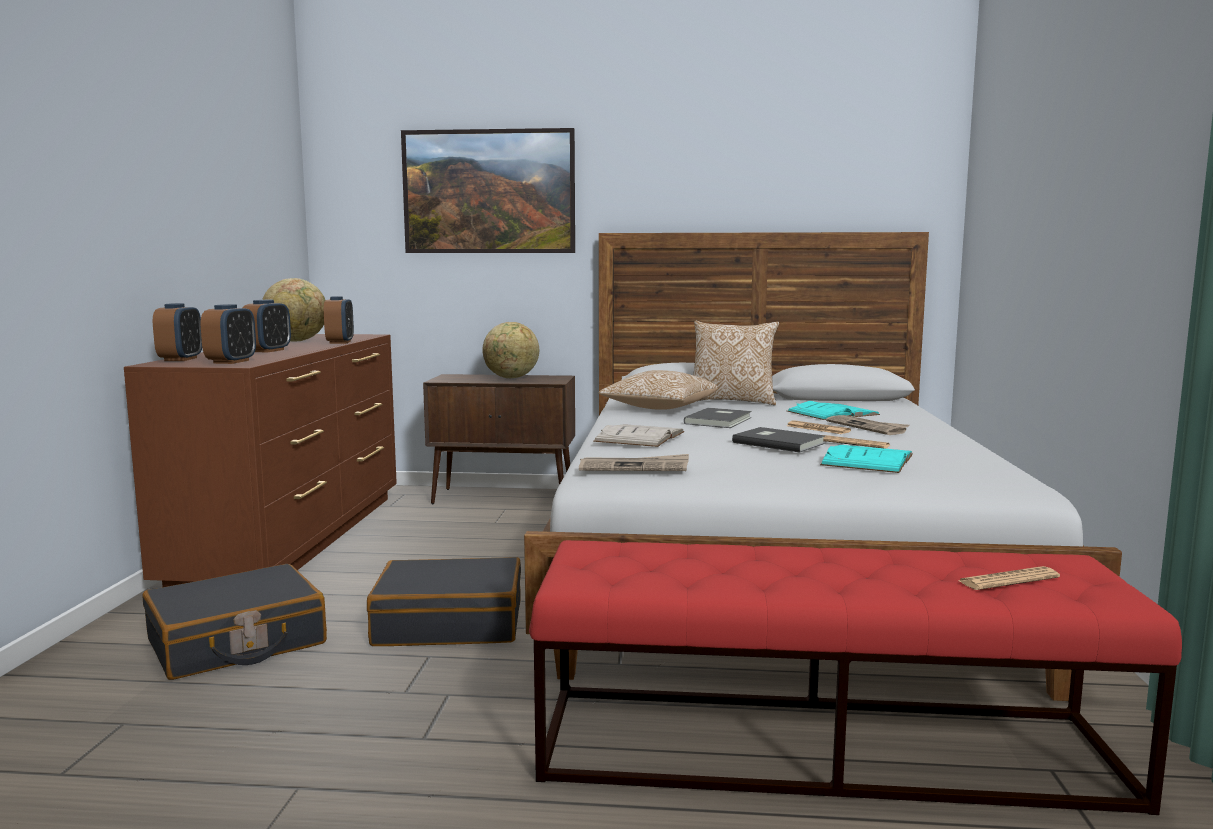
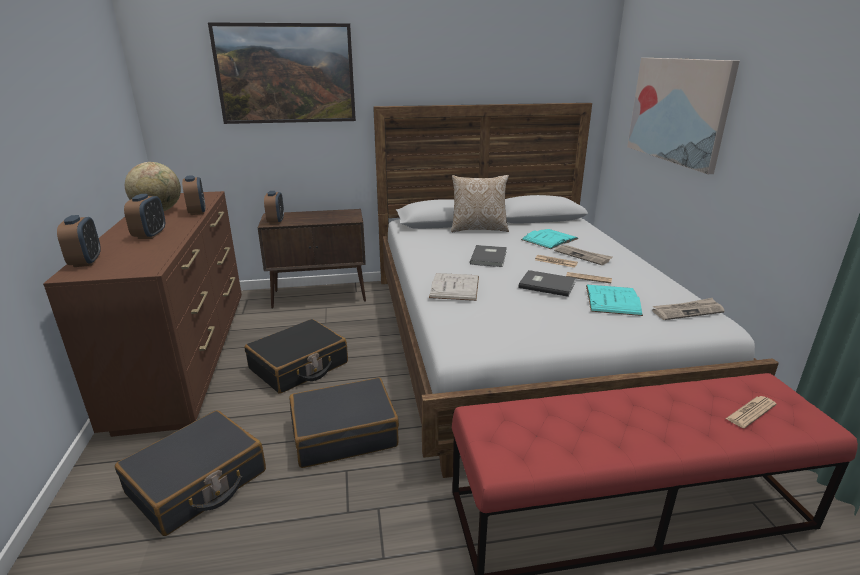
camera: 15 degrees left, 15 degrees up
(231, 362) = (136, 263): alarm clock -> alarm clock (276, 221)
(431, 558) = (299, 366): none -> black suitcase
(511, 378) = (319, 216): globe -> none
(634, 467) = (479, 331): newspaper -> newspaper (687, 311)
(659, 408) = (438, 243): pillow -> none
(1028, 218) = (678, 110): none -> picture

